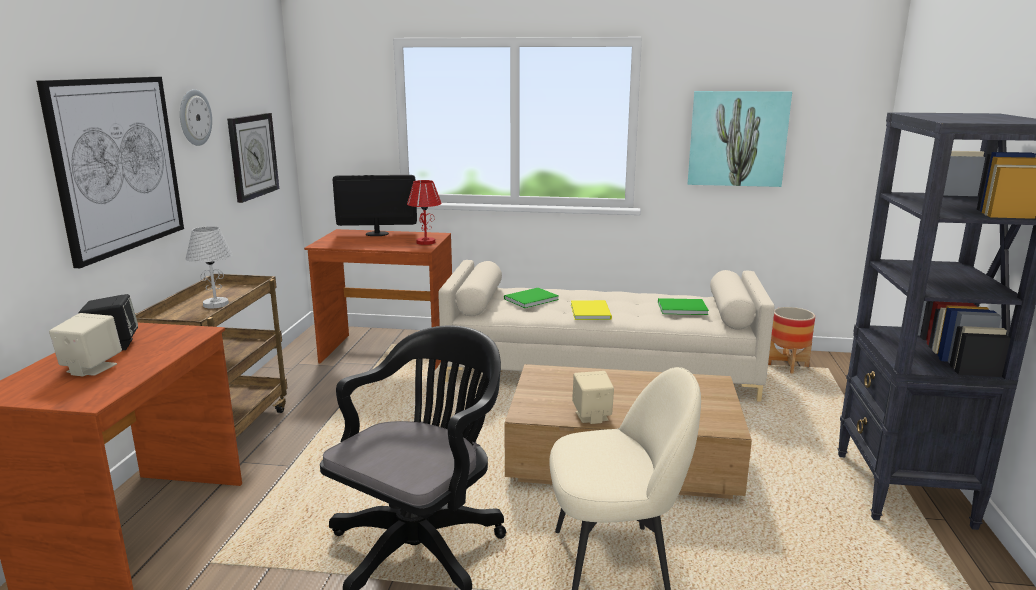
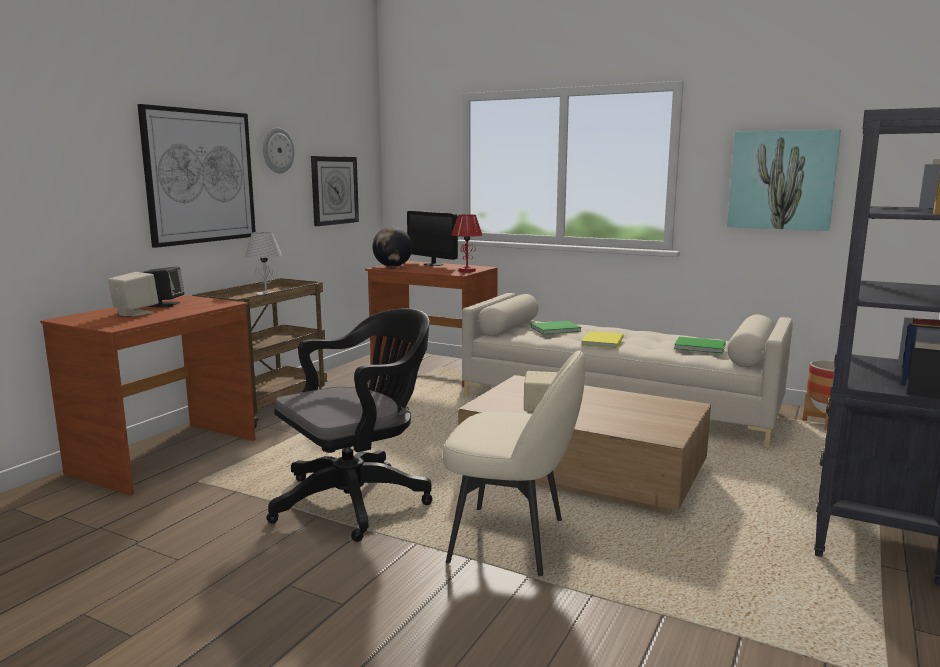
camera: 20 degrees right, 5 degrees down
(334, 242) = (392, 266): none -> globe
(377, 234) = (433, 264): monitor -> monitor turned 150 degrees counterclockwise

